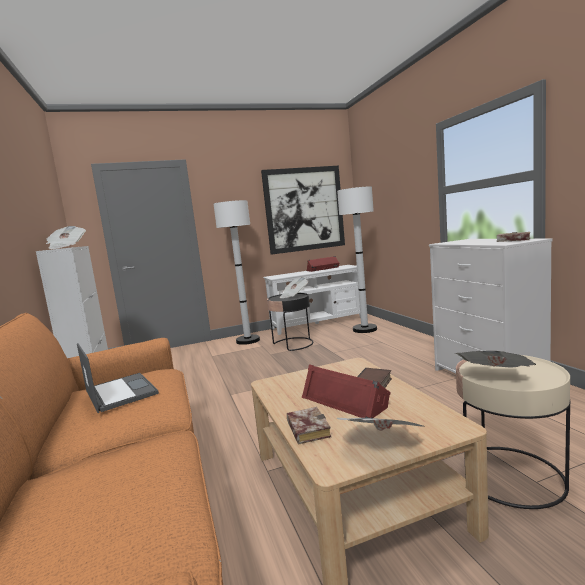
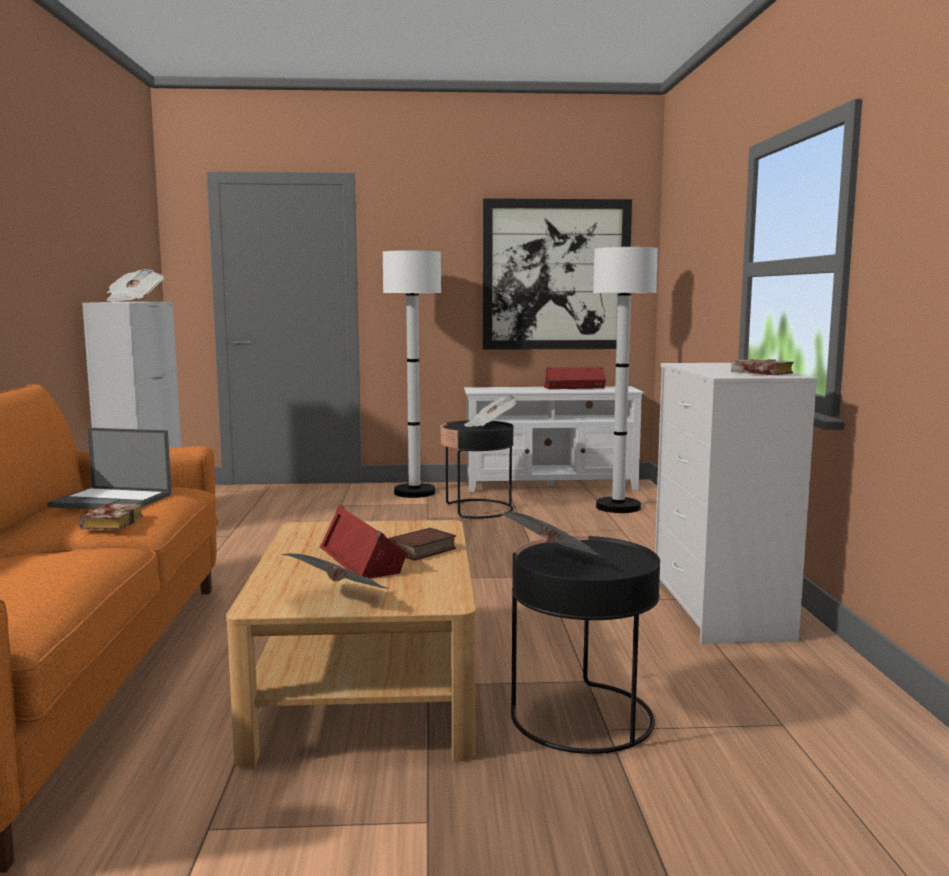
camera: 15 degrees right, 0 degrees up
(120, 392) = (113, 500): laptop -> laptop turned 120 degrees clockwise
(306, 429) = (280, 575): book -> book (112, 522)
(511, 476) = (582, 717): beige side table -> black side table

